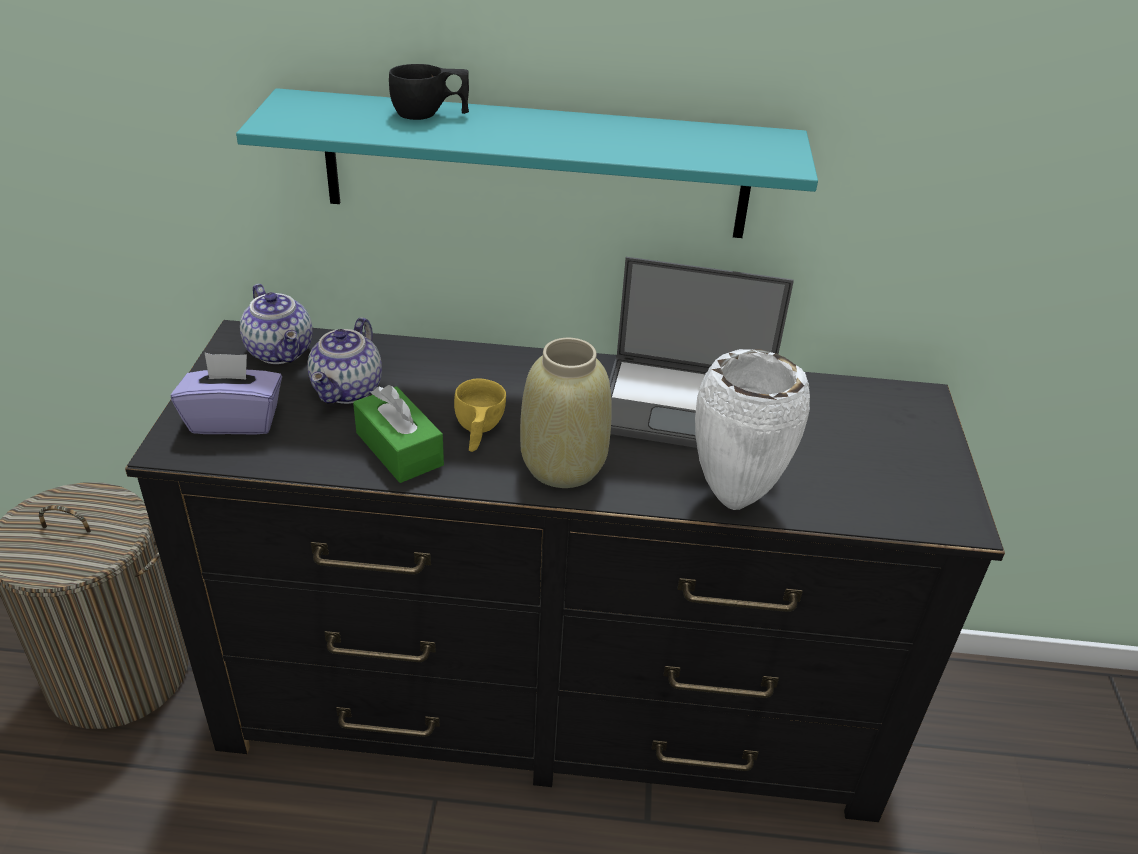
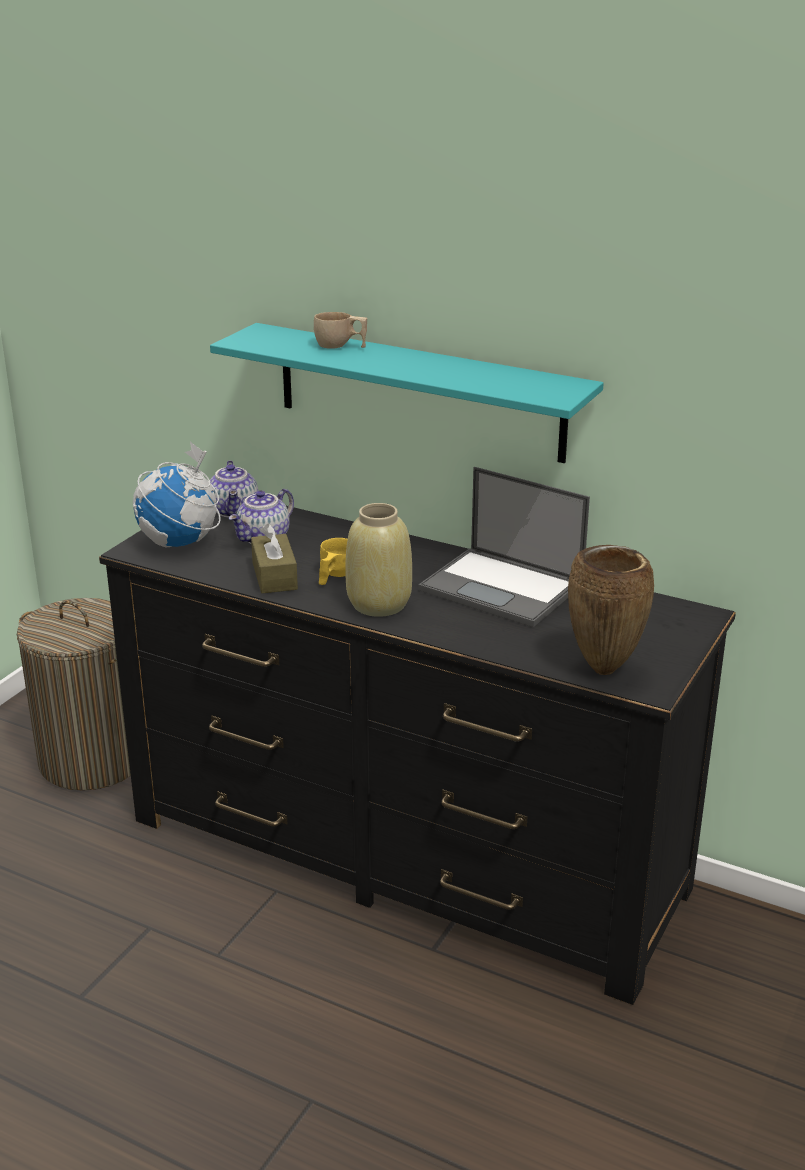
camera: 25 degrees right, 10 degrees down
(235, 420) = (180, 543): purple tissue box -> globe
(399, 449) = (274, 576): green tissue box -> brown tissue box
(430, 115) = (340, 346): black cup -> beige cup
(734, 499) = (486, 644): white vase -> none
(890, 504) = (605, 669): none -> brown vase

